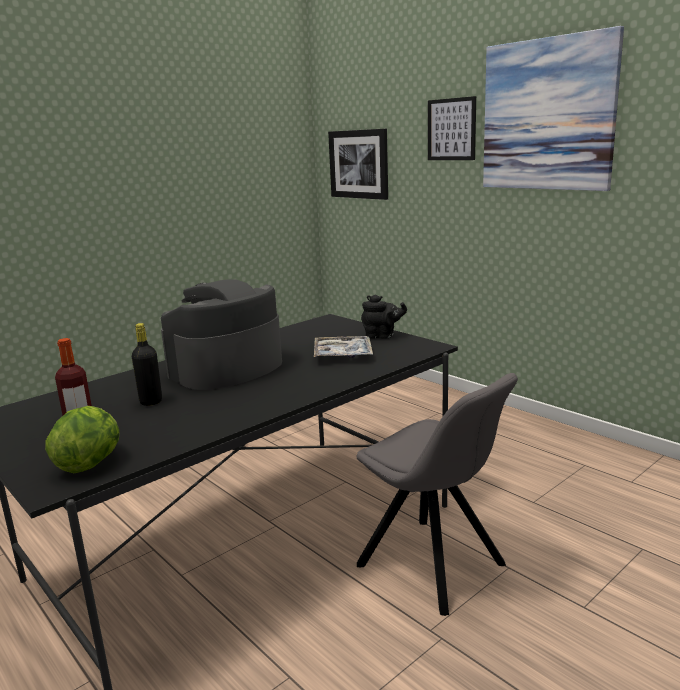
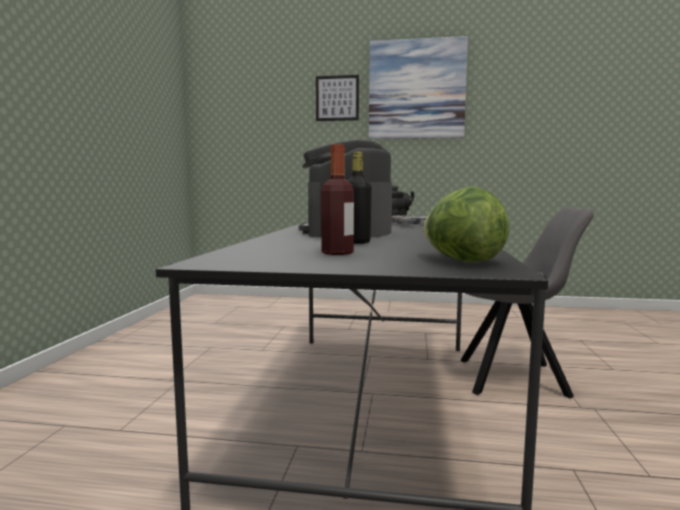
camera: 40 degrees left, 10 degrees down
(359, 164) = (242, 126): picture -> none

